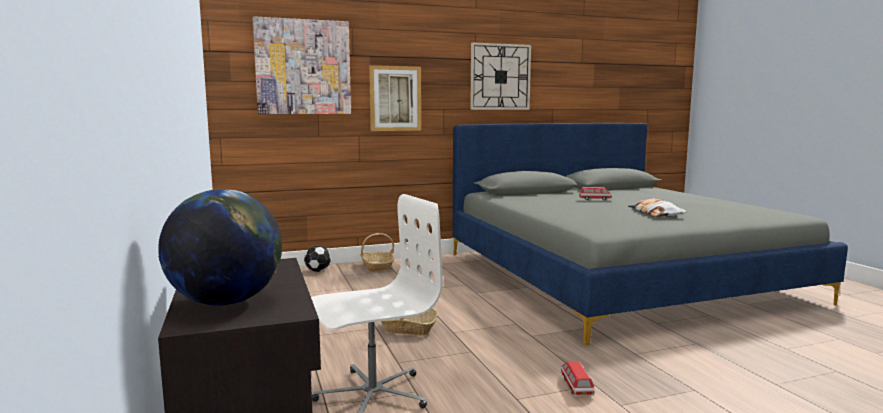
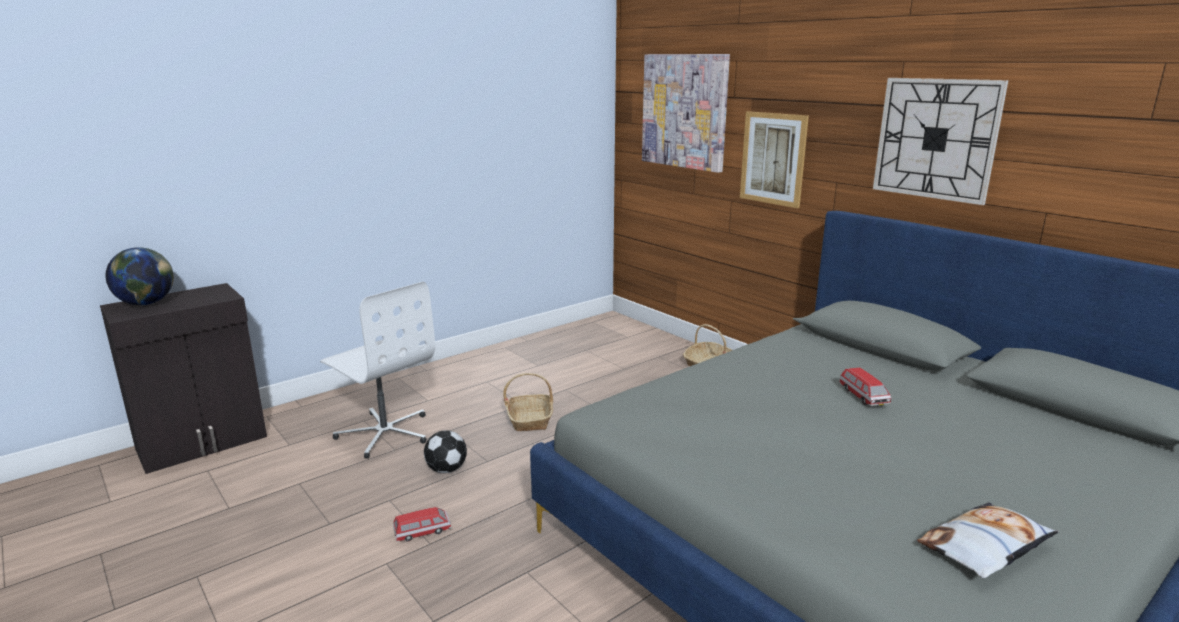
camera: 70 degrees right, 10 degrees up
(317, 271) = (661, 342): football -> football (446, 469)
(656, 214) = (782, 452): pillow -> pillow (985, 547)

